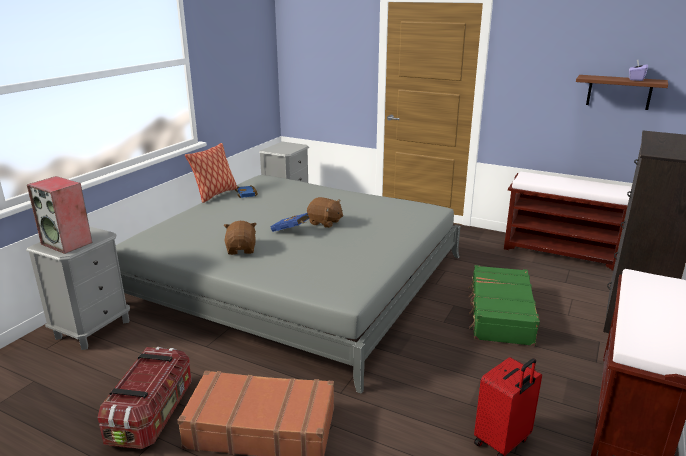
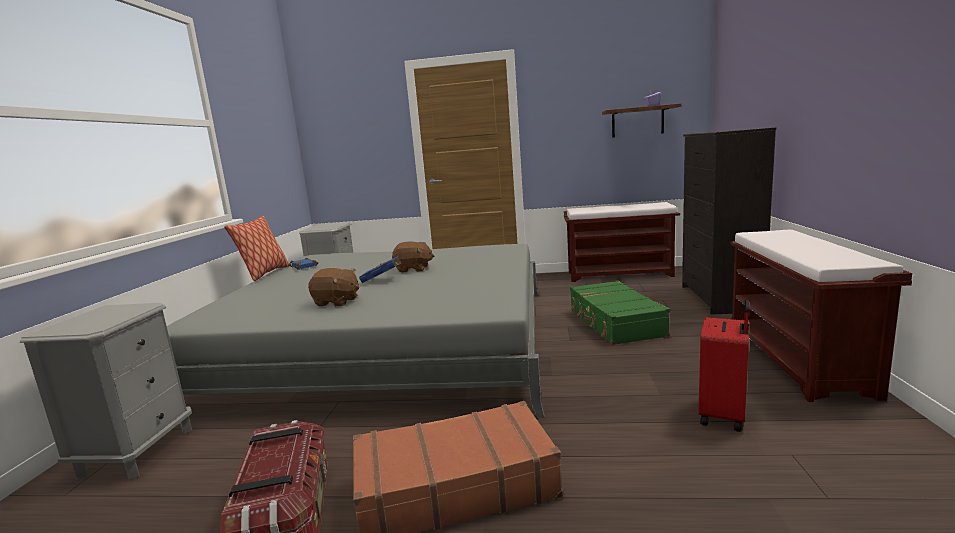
camera: 20 degrees left, 10 degrees down
(67, 243) = (92, 321): speaker -> none
(241, 249) = (336, 302): brown plush toy -> brown plush toy turned 135 degrees clockwise

